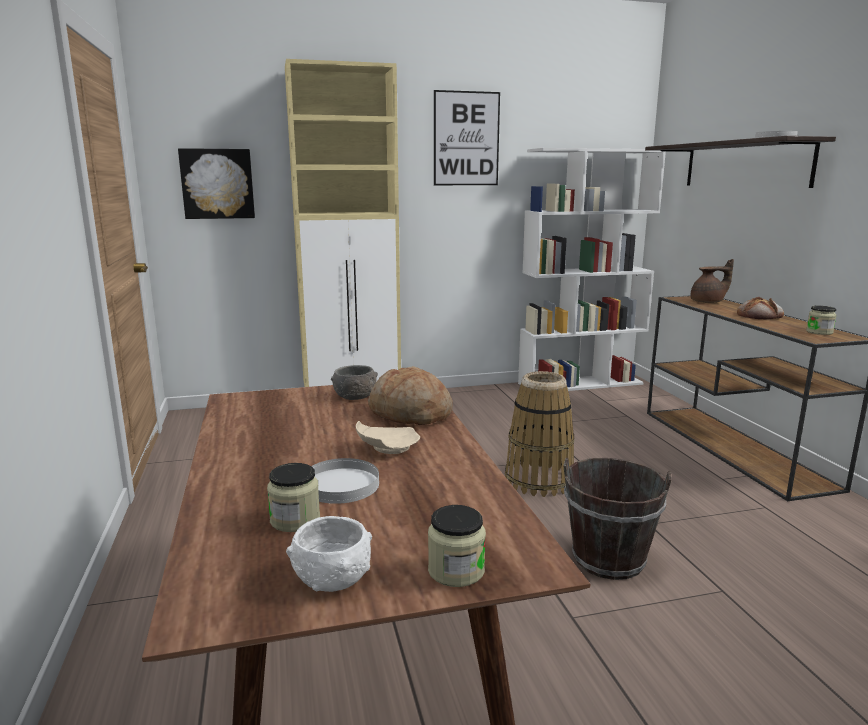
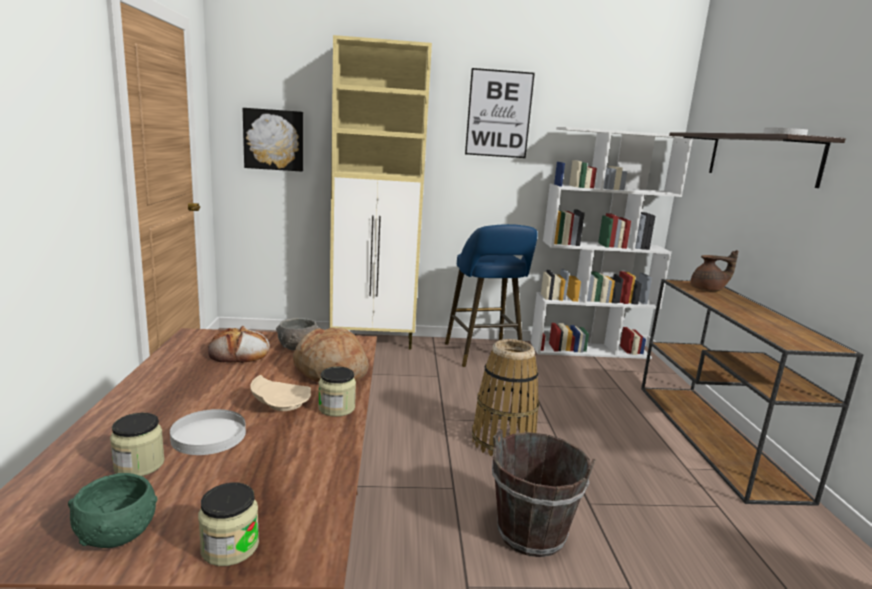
camera: 10 degrees right, 0 degrees up
(332, 578) = (116, 532): white bowl -> green bowl
(478, 402) = (485, 355): none -> blue stool
(760, 315) = (750, 311): bread -> bread (240, 353)
(819, 332) = (801, 337): jar -> jar (336, 408)

